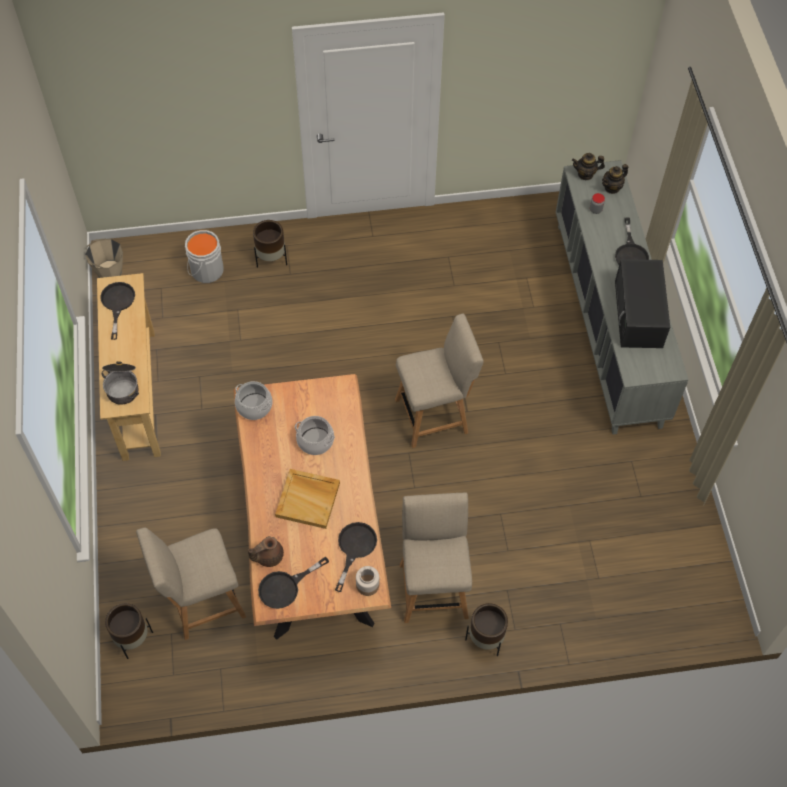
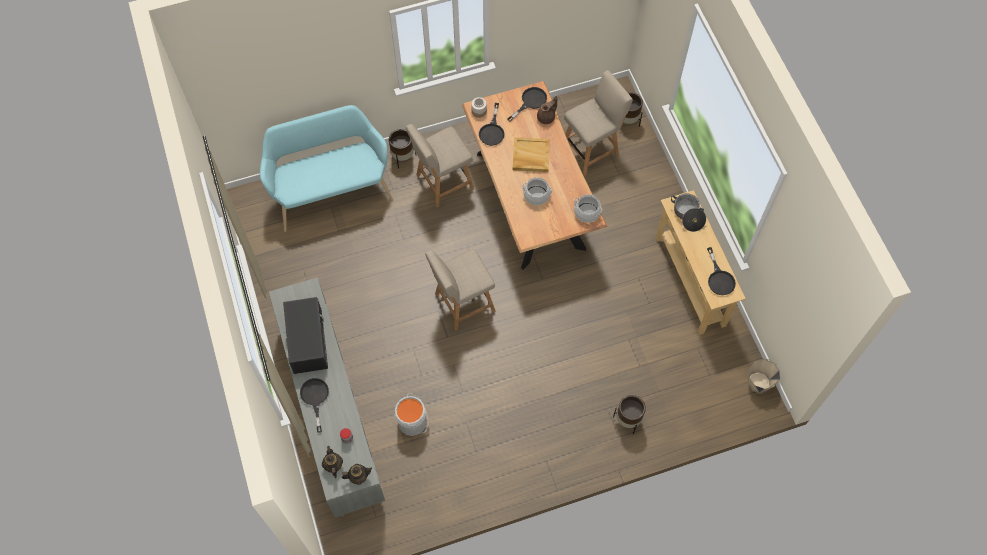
camera: 170 degrees right, 5 degrees up
(205, 270) = (679, 399): grey bucket -> grey bucket (414, 422)
(433, 586) = (442, 183): beige chair -> beige chair turned 75 degrees clockwise
(597, 602) = (331, 191): none -> turquoise bench
(612, 187) = (333, 466): teapot -> teapot turned 60 degrees counterclockwise

